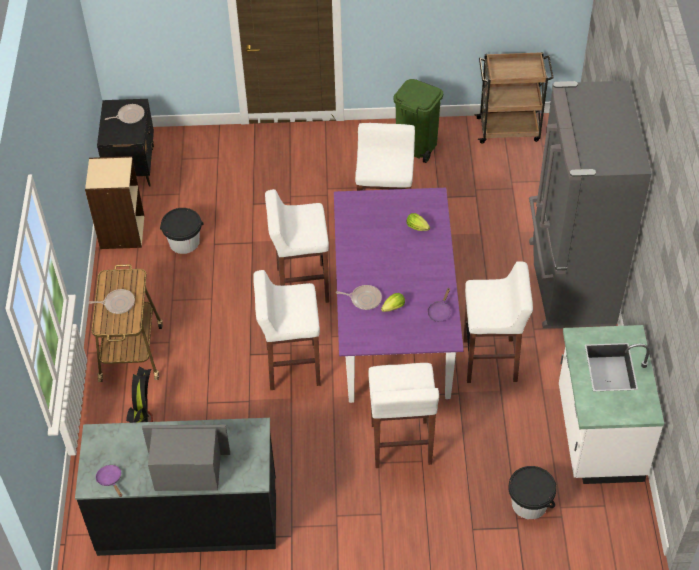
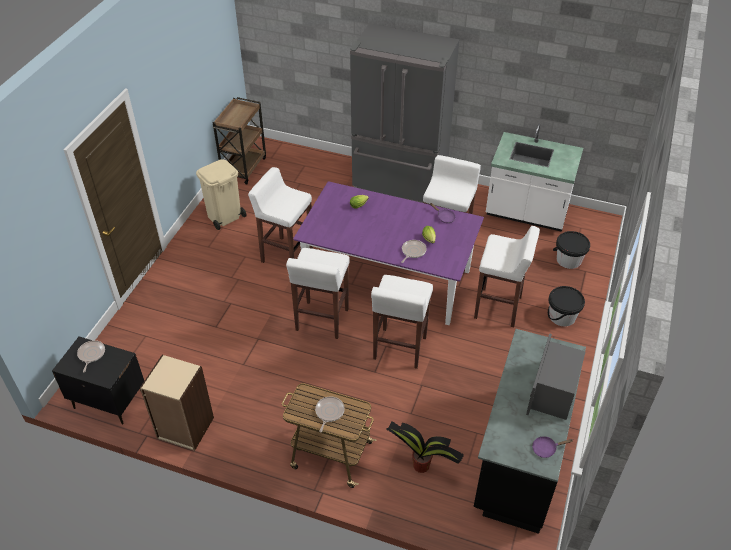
camera: 70 degrees left, 5 degrees down
(184, 242) = (228, 384): black bucket -> black bucket (562, 316)
(416, 146) = (224, 216): green trash can -> beige trash can

